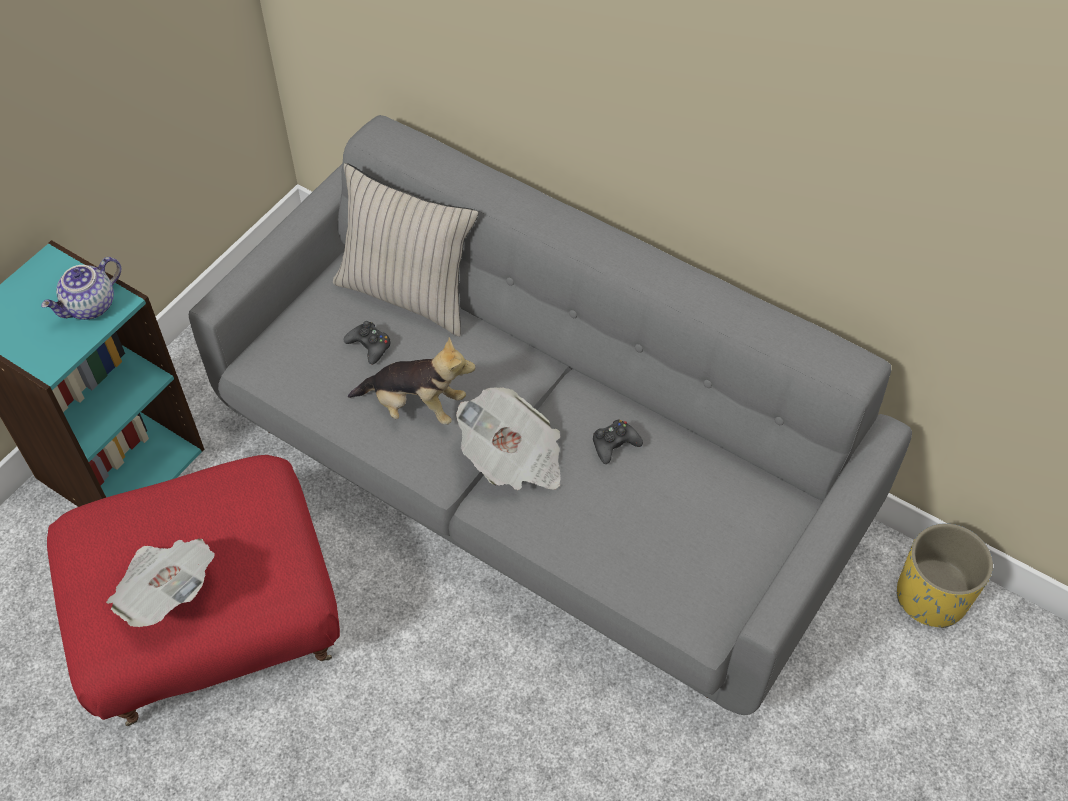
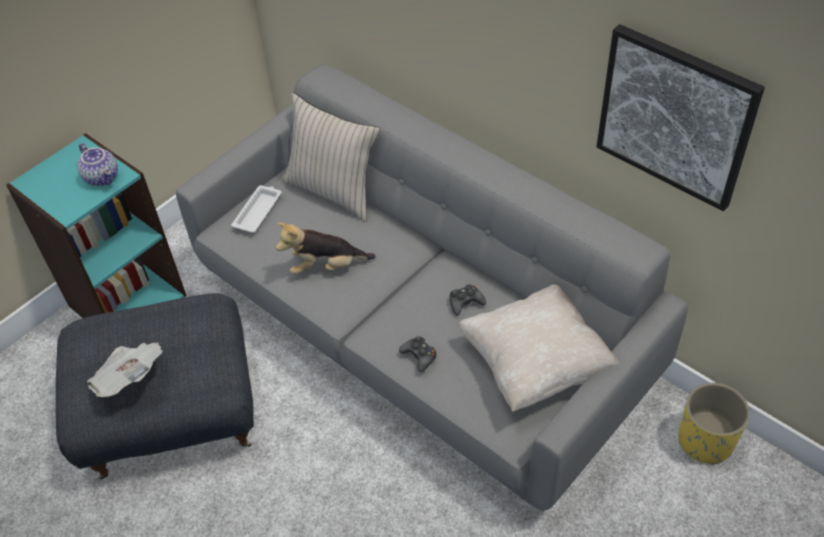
camera: 10 degrees right, 5 degrees down
(91, 307) = (103, 177): teapot -> teapot turned 90 degrees counterclockwise
(214, 624) = (172, 414): red ottoman -> grey ottoman
(306, 331) = (258, 211): none -> white tray
(369, 346) = (300, 223): black game controller -> black game controller (419, 356)
(415, 406) = (326, 266): plush toy -> plush toy turned 150 degrees clockwise
(513, 458) = (390, 307): newspaper -> none
(719, 524) = (535, 364): none -> beige pillow
(907, 197) = (675, 116): none -> picture

